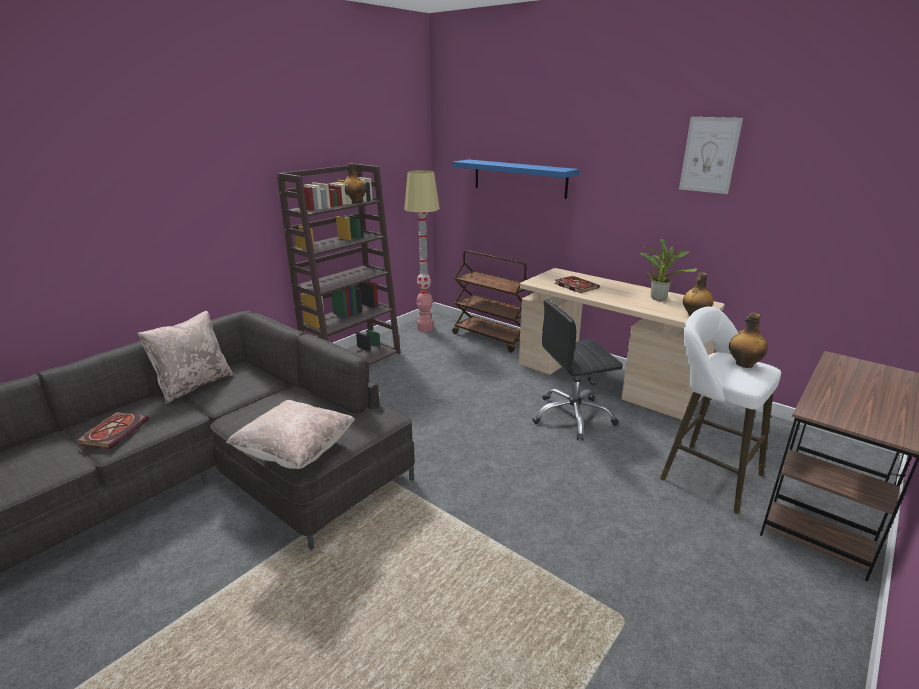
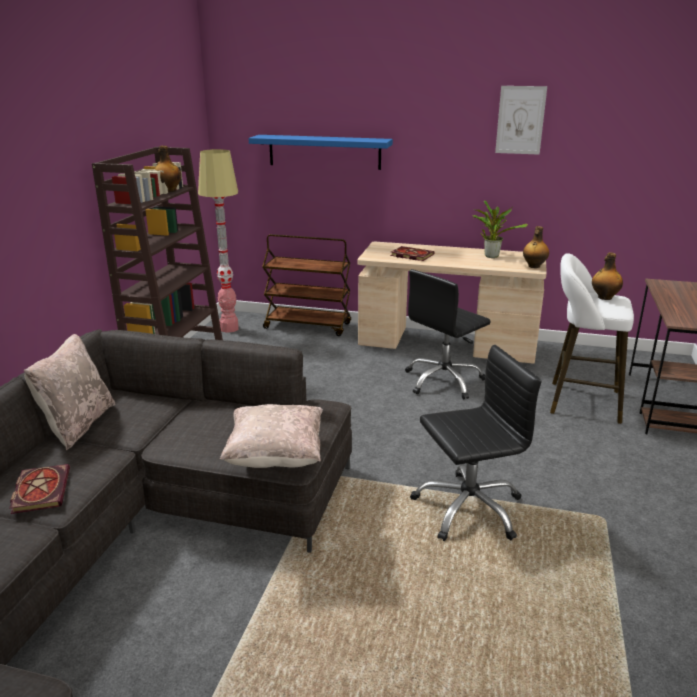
camera: 25 degrees left, 0 degrees up
(487, 556) = (468, 508): none -> black office chair

